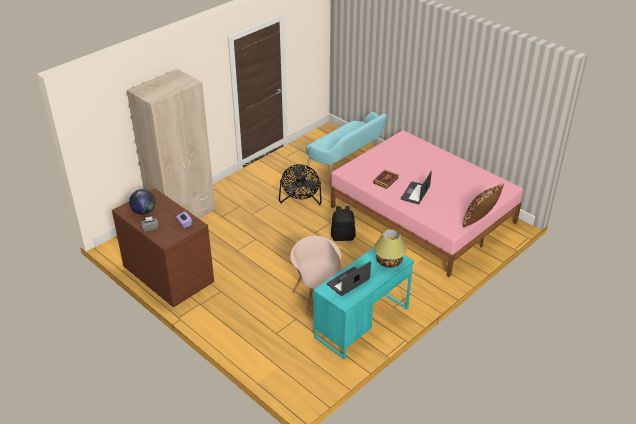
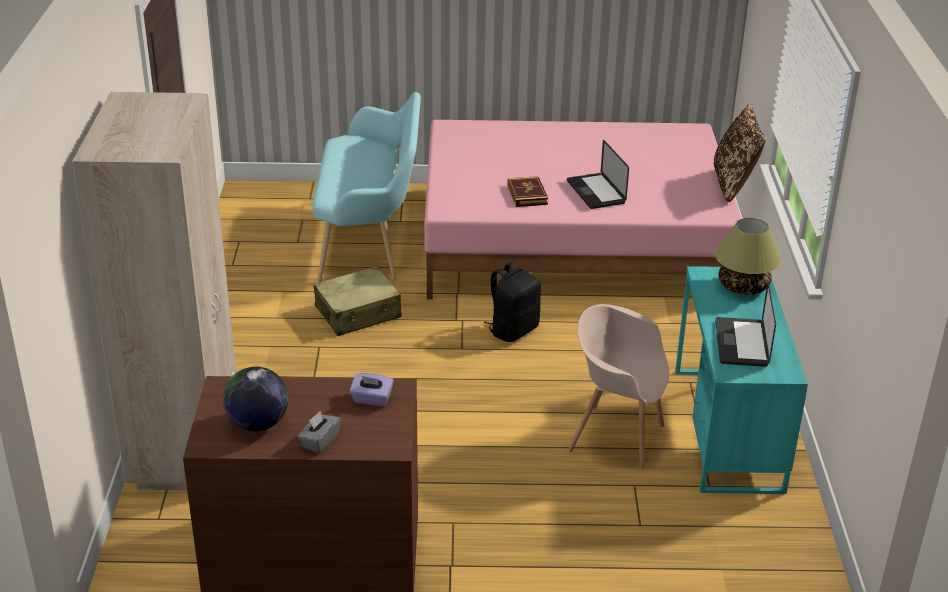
camera: 45 degrees left, 5 degrees down
(299, 199) = (358, 313): black fan -> beige suitcase

